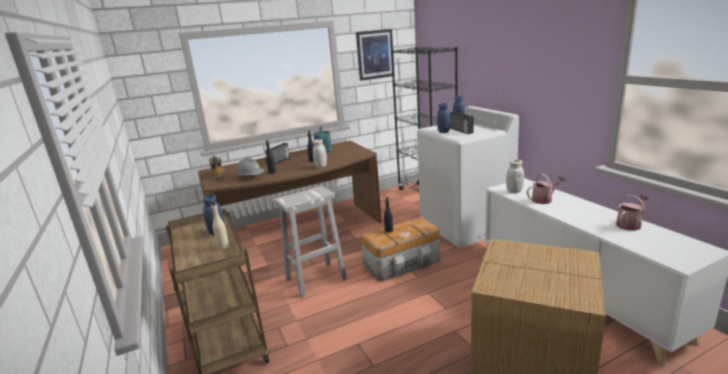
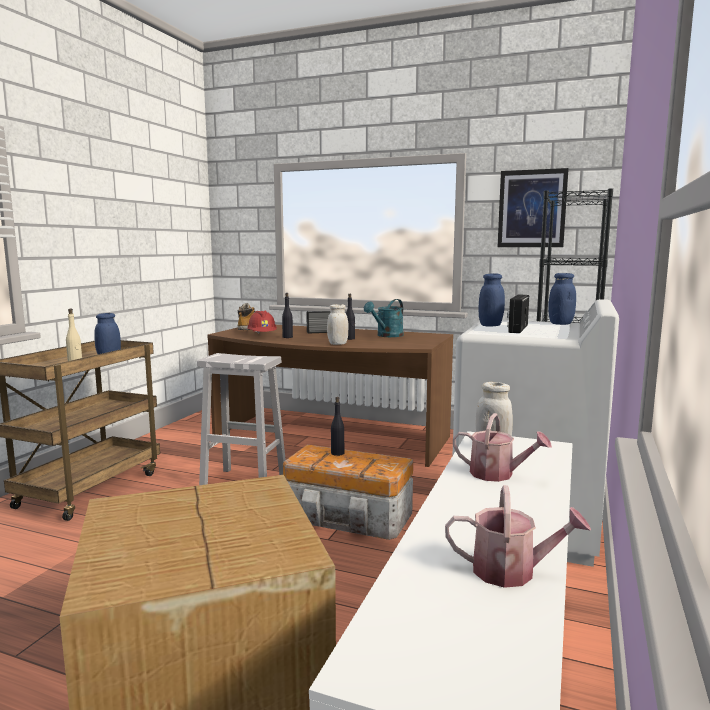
camera: 45 degrees right, 10 degrees down
(251, 177) = (262, 335): grey hard hat -> red hard hat

